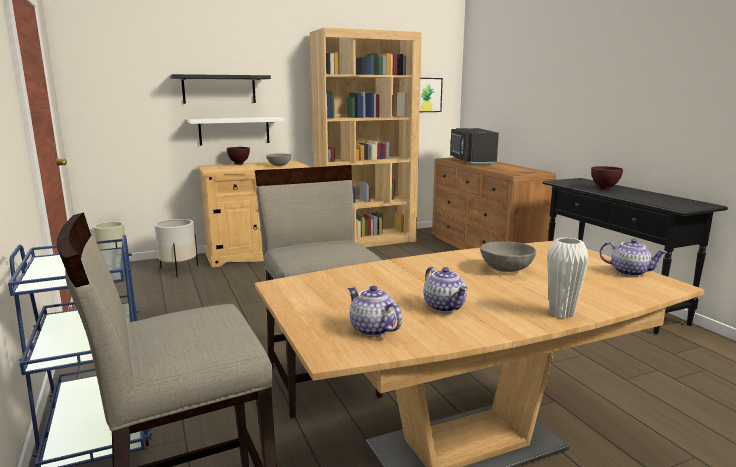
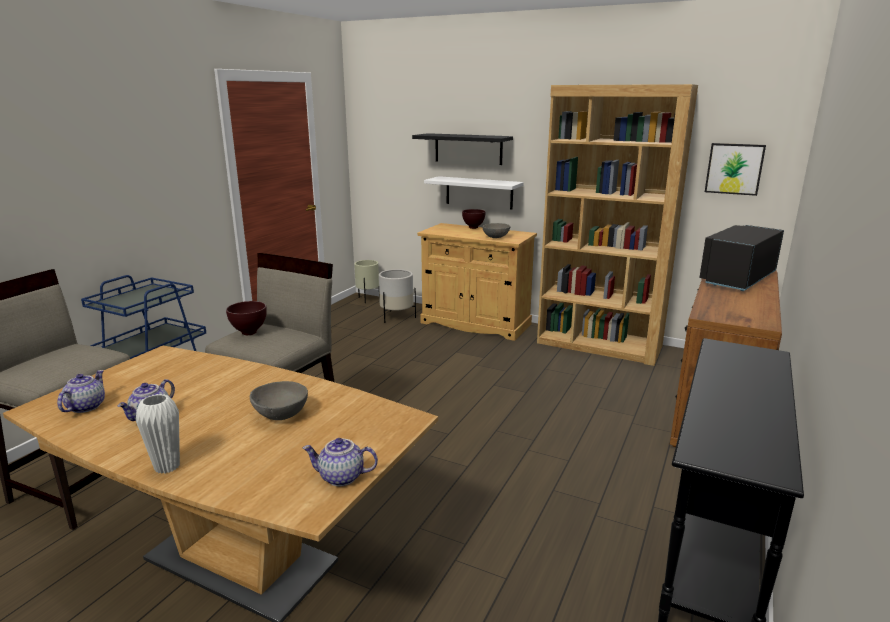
camera: 50 degrees right, 5 degrees up
(605, 189) = (731, 381): brown bowl -> brown bowl (249, 333)
(630, 272) = (340, 478): teapot -> teapot turned 105 degrees clockwise

